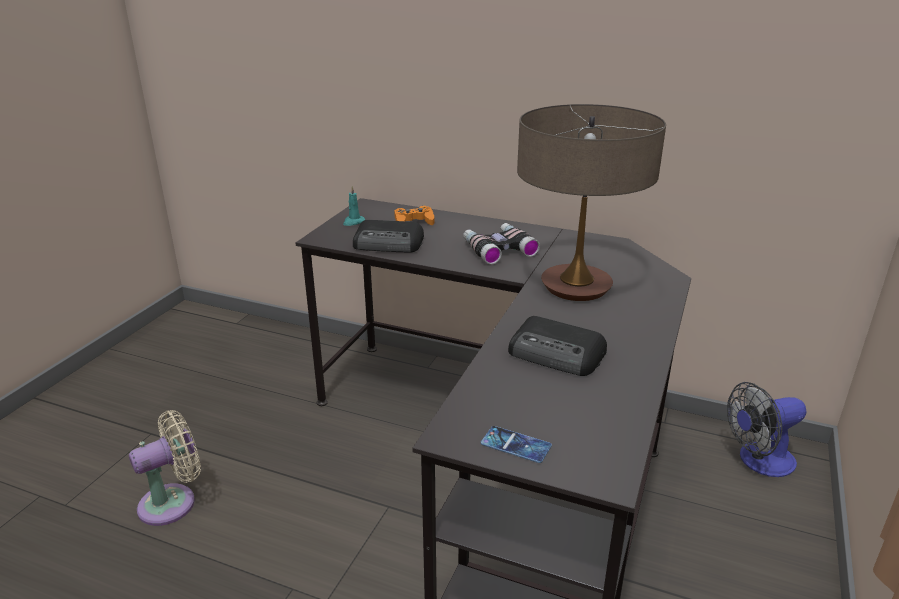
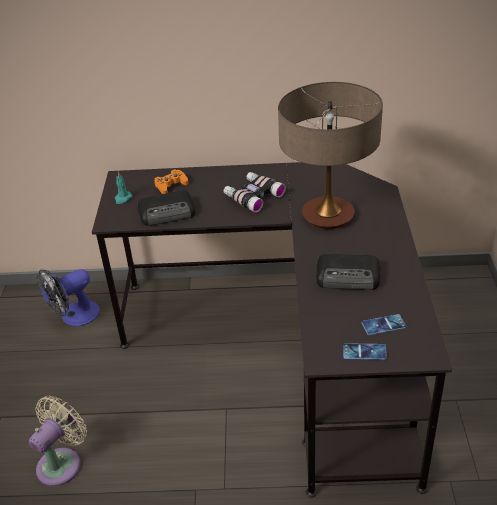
camera: 20 degrees left, 10 degrees up
(567, 421) = (383, 325): none -> phone
(758, 461) = (451, 291): fan -> fan (74, 317)

